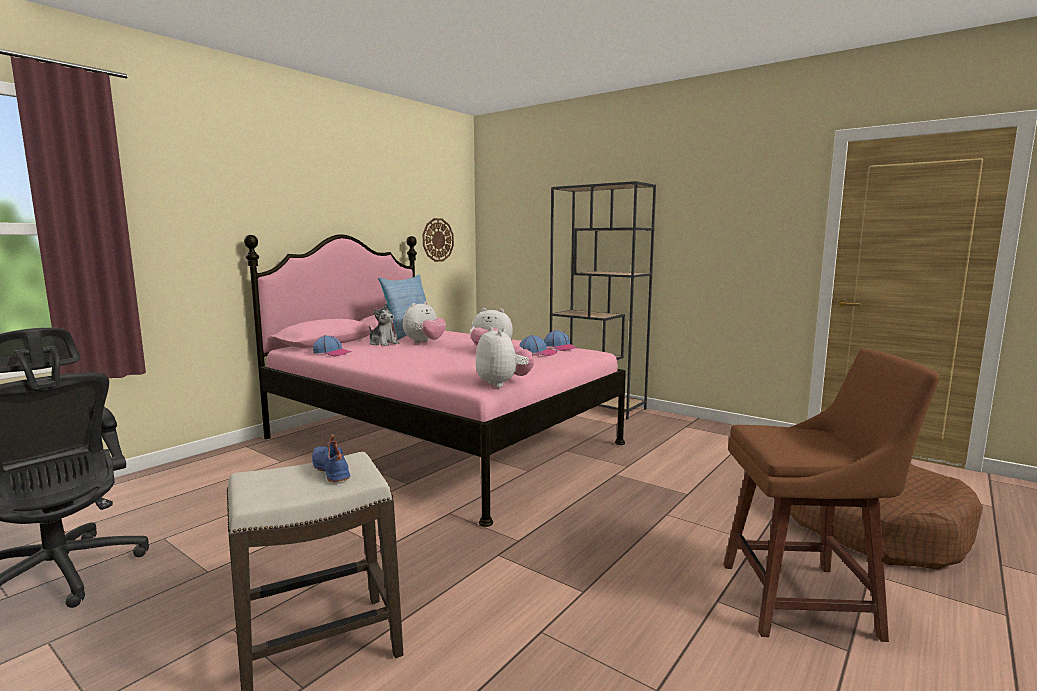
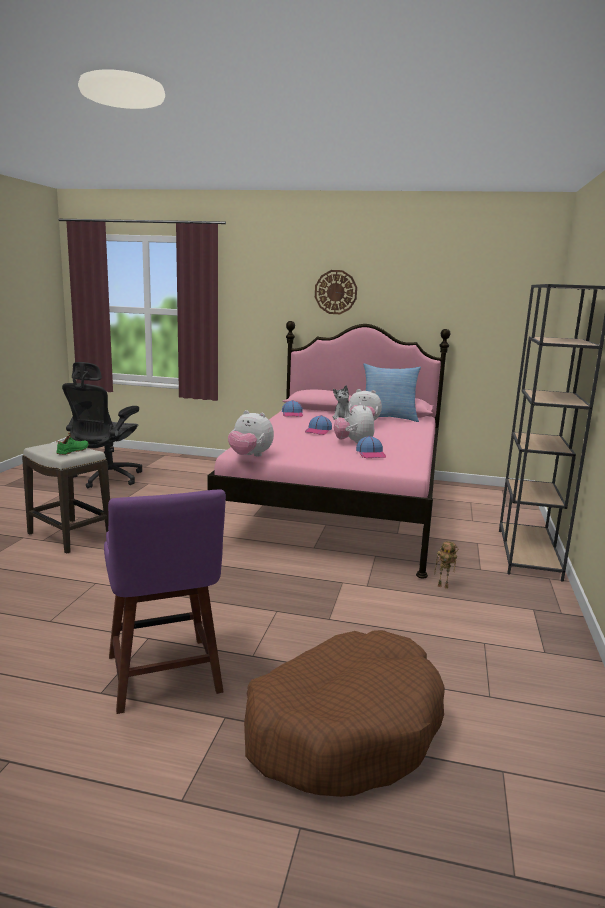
camera: 65 degrees right, 5 degrees up
(332, 470) = (73, 451): blue shoe -> green shoe
(437, 240) = (490, 334): wall clock -> wall clock (335, 292)
(503, 384) = (250, 456): plush toy -> plush toy turned 75 degrees clockwise
(560, 347) = (408, 458): cap -> cap (318, 431)
(640, 441) = (443, 586): none -> toy robot
(805, 600) = (164, 677): brown stool -> purple stool

